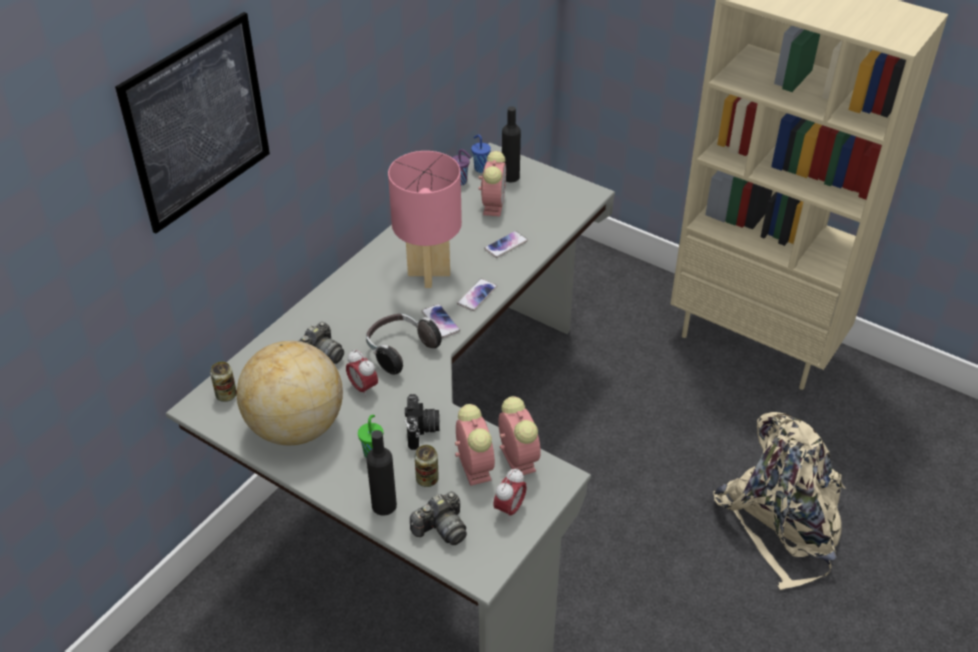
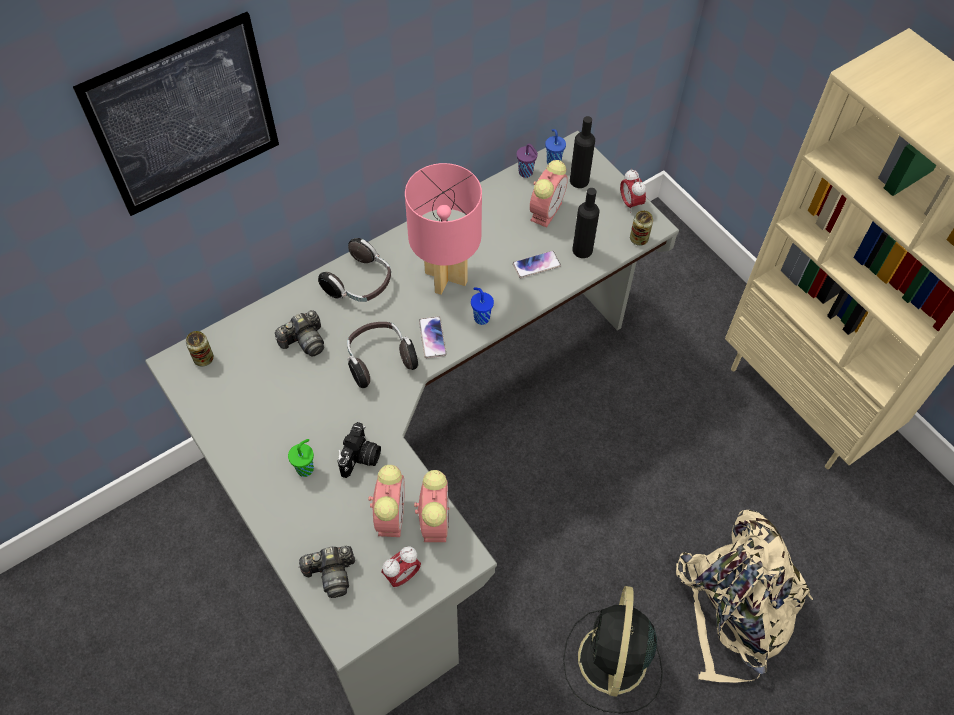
camera: 20 degrees right, 15 degrees up
(295, 427) = (249, 415): globe -> none
(351, 298) = (360, 284): none -> headphones
(363, 388) = (327, 391): alarm clock -> alarm clock (630, 203)
(384, 505) = (291, 529): black bottle -> black bottle (582, 250)
(427, 479) = (342, 515): can -> can (639, 239)
(477, 295) = (481, 317): phone -> blue cup
(695, 603) = (612, 662): none -> black fan

